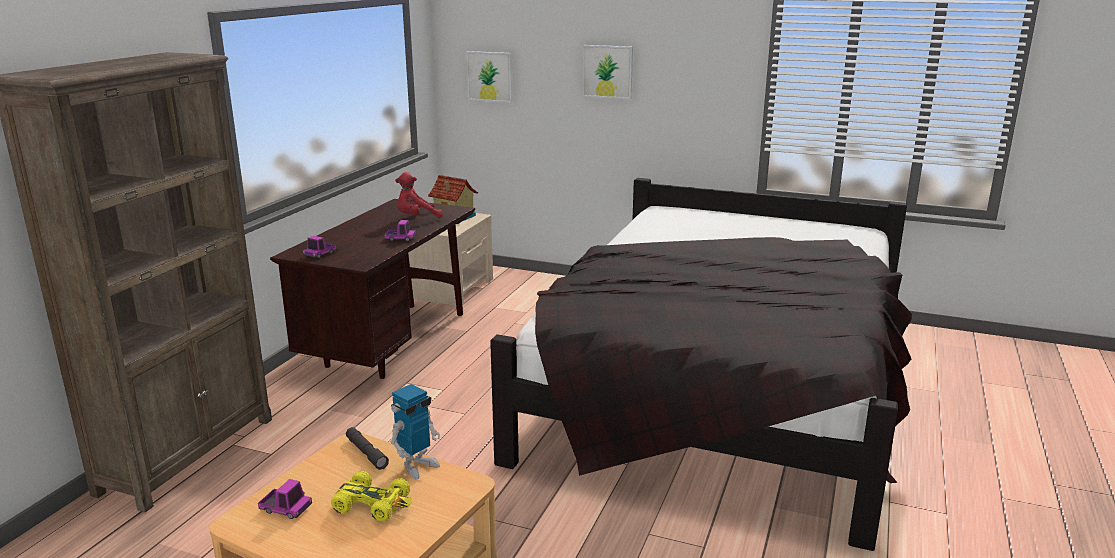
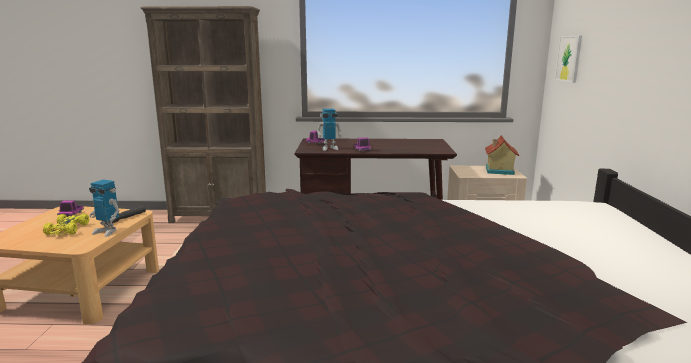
camera: 70 degrees right, 5 degrees down
(367, 252) = (329, 148): none -> toy robot
(417, 218) = (409, 147): red plush toy -> none
(607, 71) = (634, 50): picture -> none

